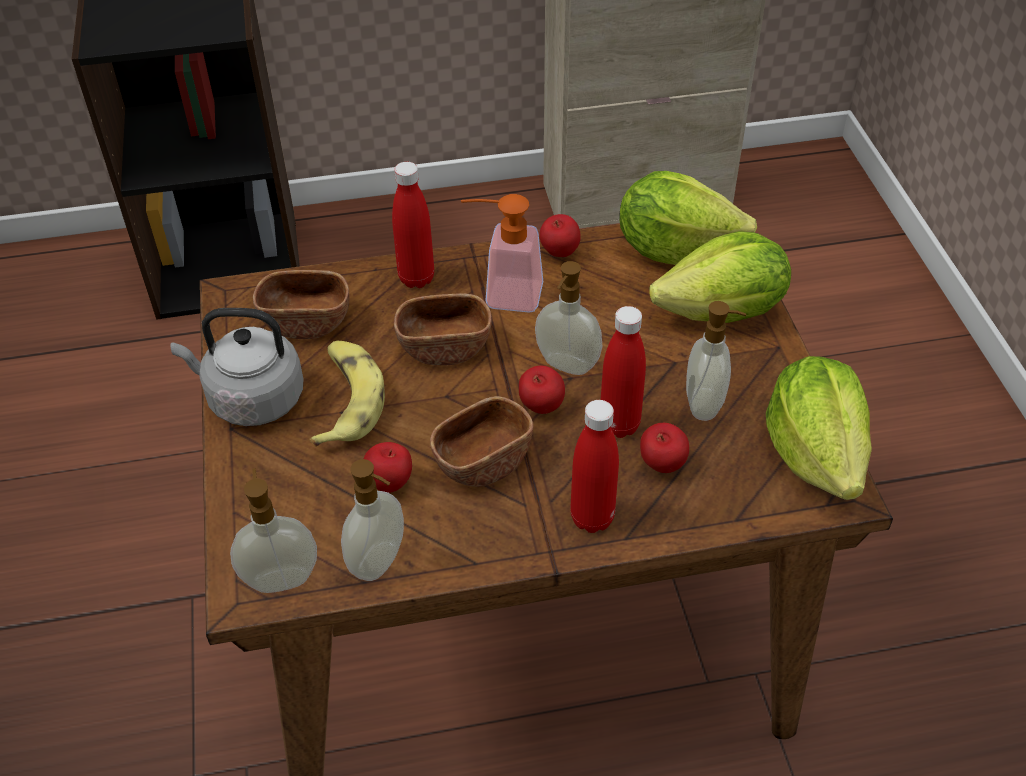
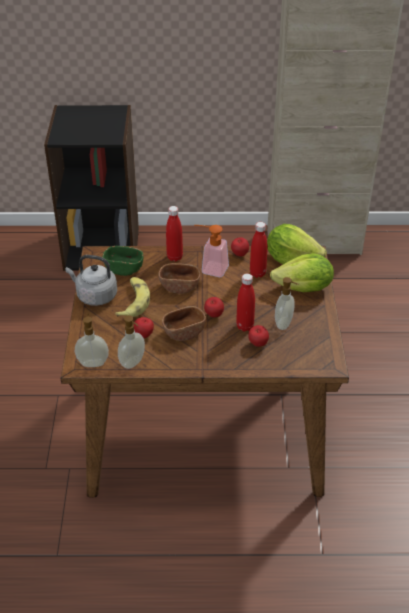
camera: 10 degrees right, 5 degrees down
(306, 322) = (124, 268): brown bowl -> green bowl
(566, 365) = (229, 300): soap dispenser -> none
(592, 518) = (223, 359): red bottle -> red bottle (257, 273)
(814, 453) = (324, 348): lettuce -> none

